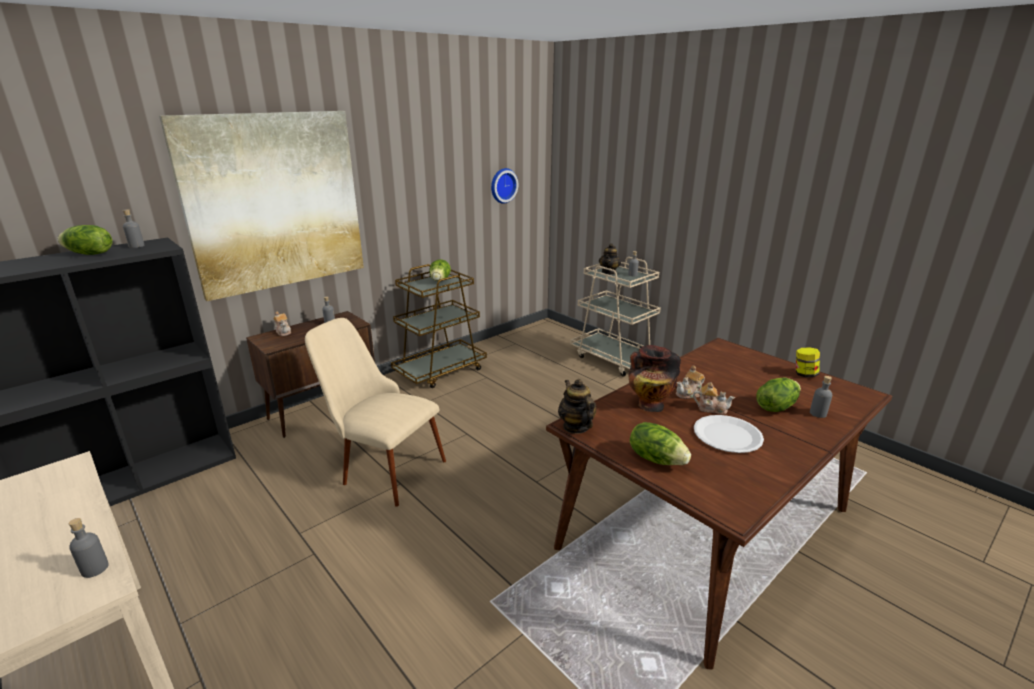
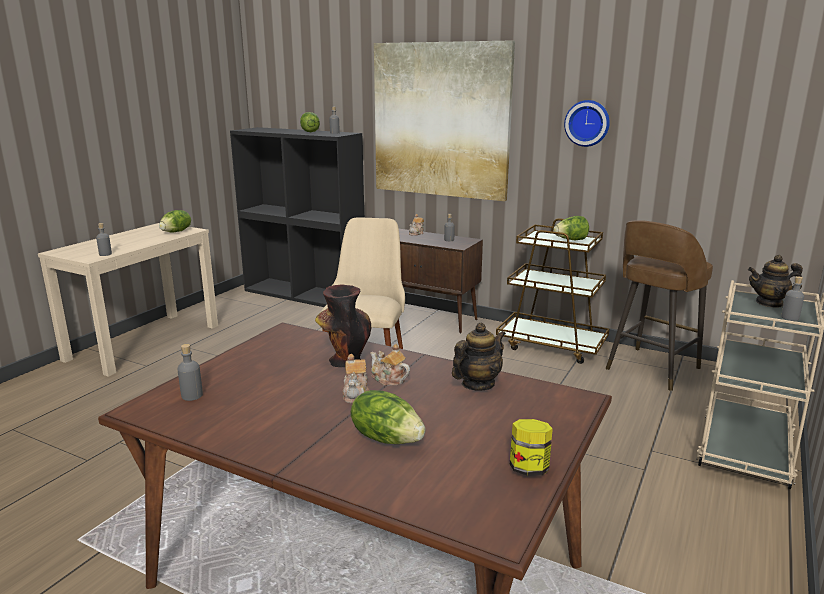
camera: 70 degrees right, 5 degrees down
(502, 185) = (730, 148): wall clock -> wall clock (587, 123)
(507, 350) = (651, 369): none -> brown stool
(576, 427) = (281, 332): teapot -> teapot (477, 384)
(656, 459) = (231, 369): lettuce -> lettuce (176, 232)
(727, 435) = (291, 404): white plate -> none
(818, 413) = (385, 473): grey bottle -> grey bottle (192, 395)

